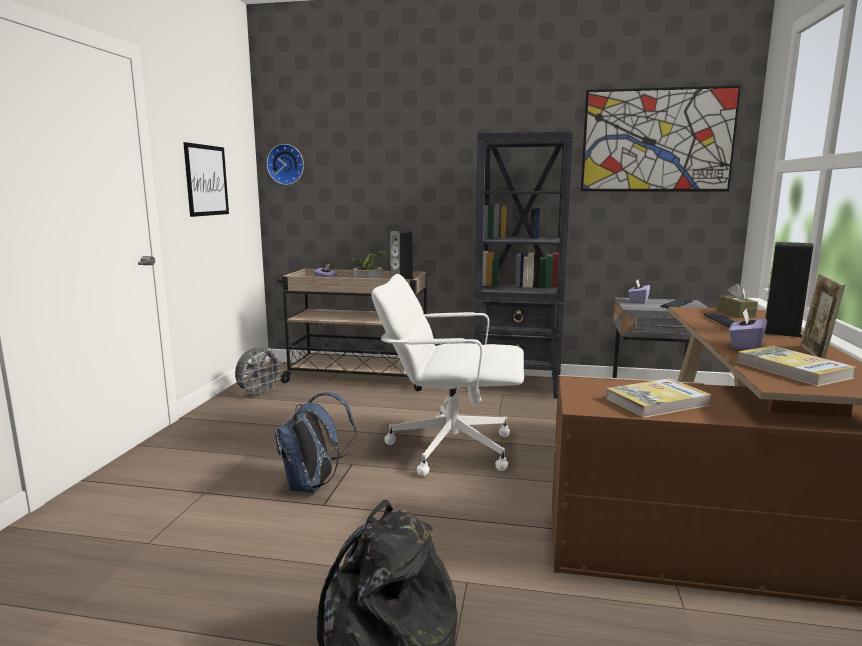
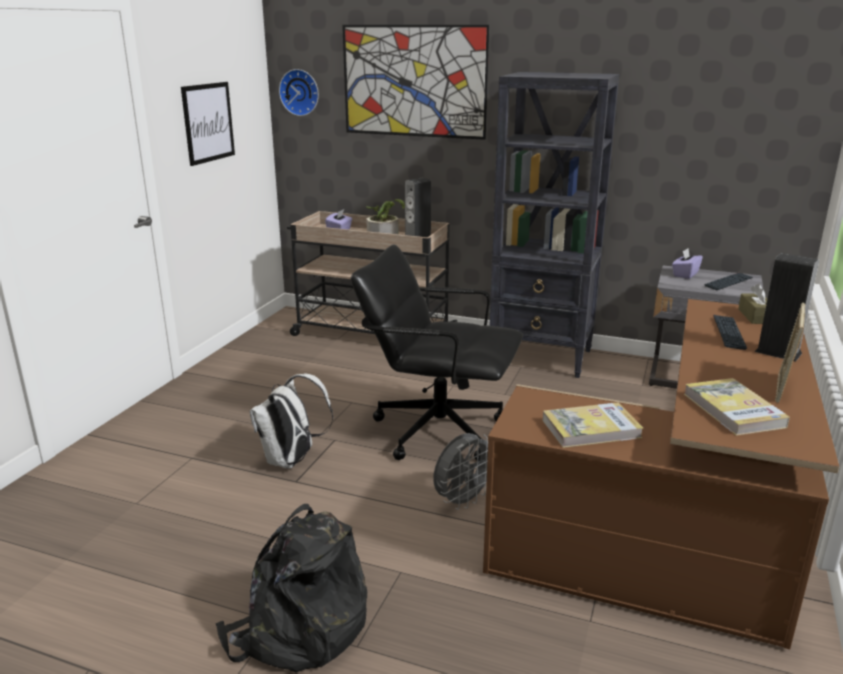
camera: 10 degrees right, 10 degrees up
(259, 394) = (265, 349): grey fan -> grey fan (463, 501)
(313, 486) = (291, 461): blue backpack -> white backpack
(449, 447) = (437, 430): white office chair -> black office chair
(657, 140) = (726, 80): picture -> picture (414, 81)
(745, 346) = (716, 371): purple tissue box -> none

